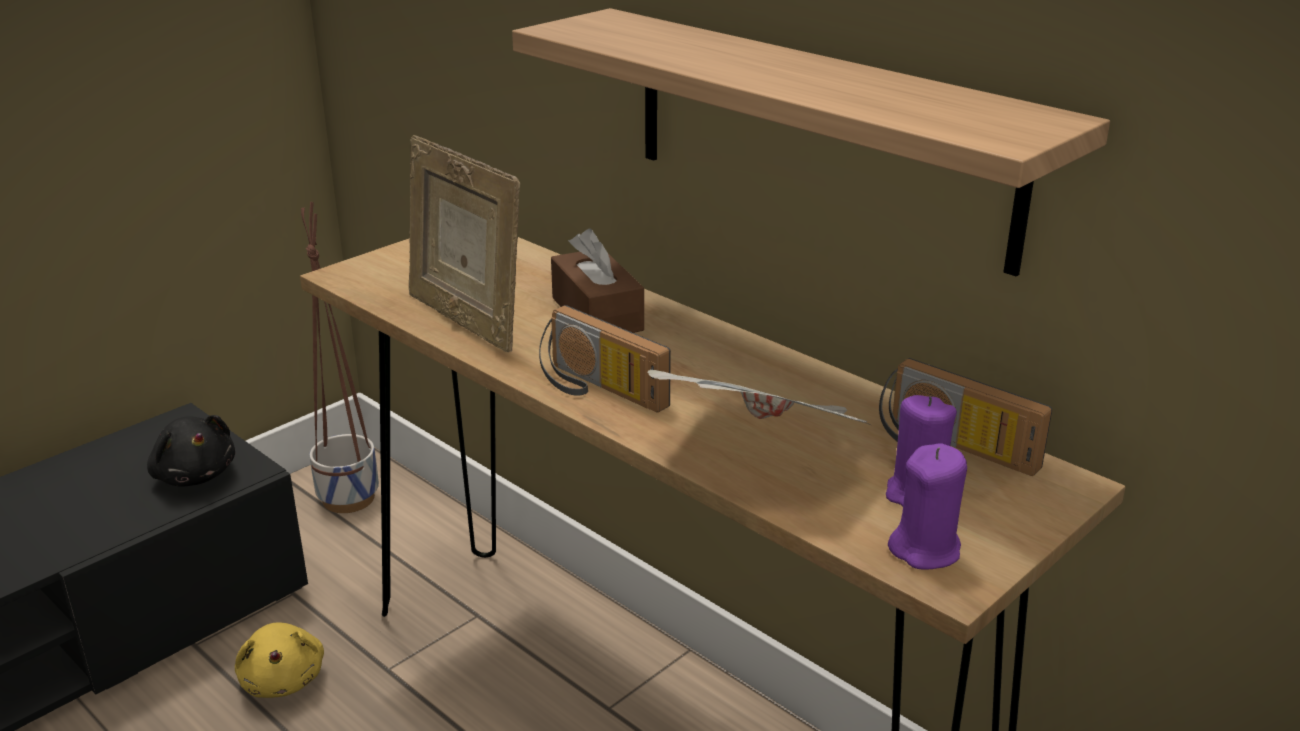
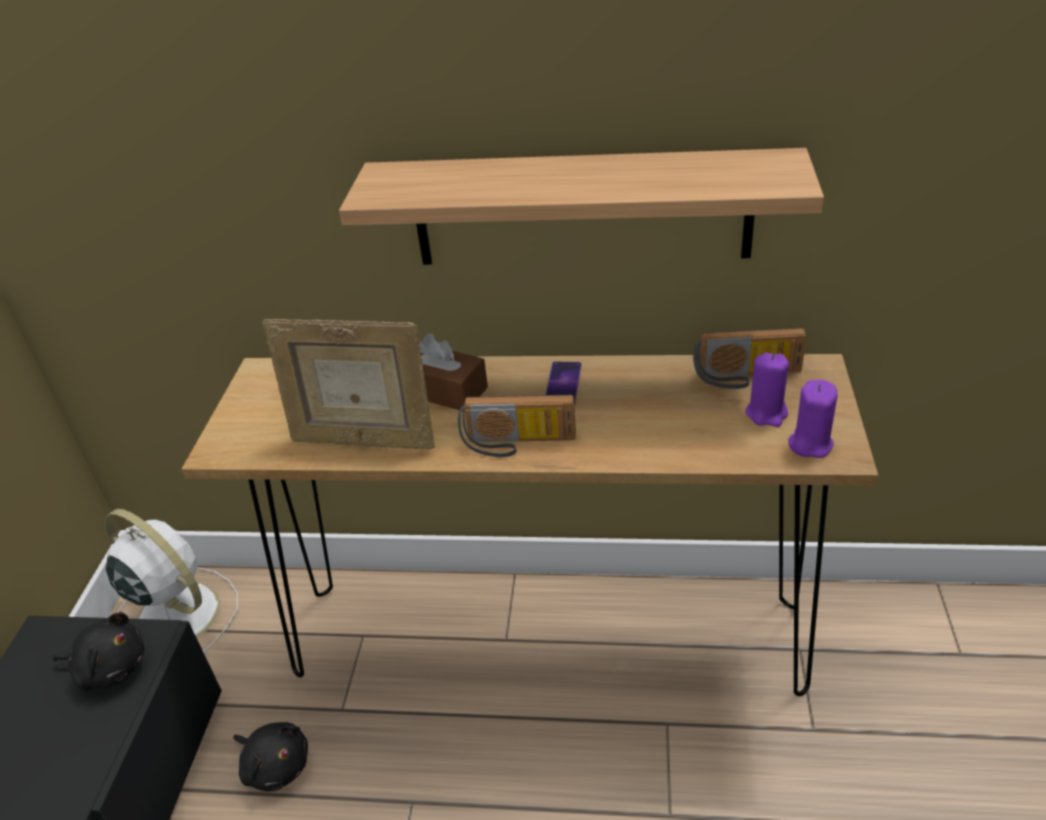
camera: 35 degrees left, 10 degrees up
(283, 679) = (276, 765): yellow plush toy -> black plush toy
(347, 498) = (175, 613): planter -> white fan
(726, 361) = (563, 383): none -> phone
(765, 450) = (661, 430): newspaper -> none

